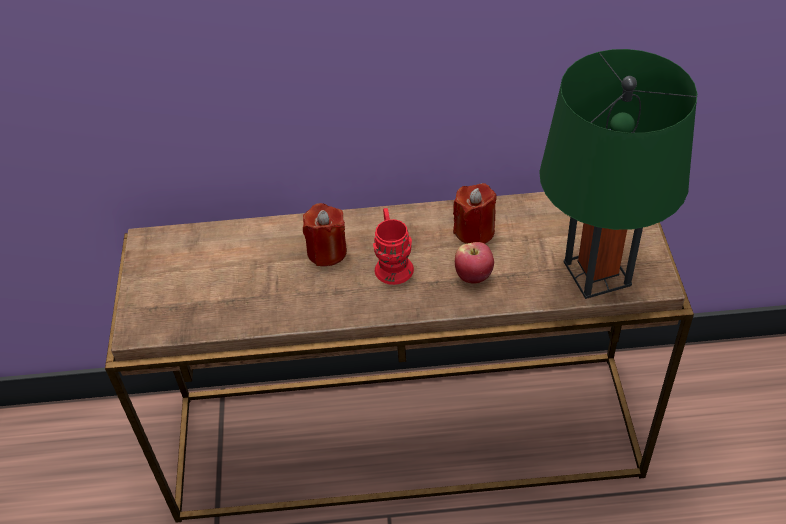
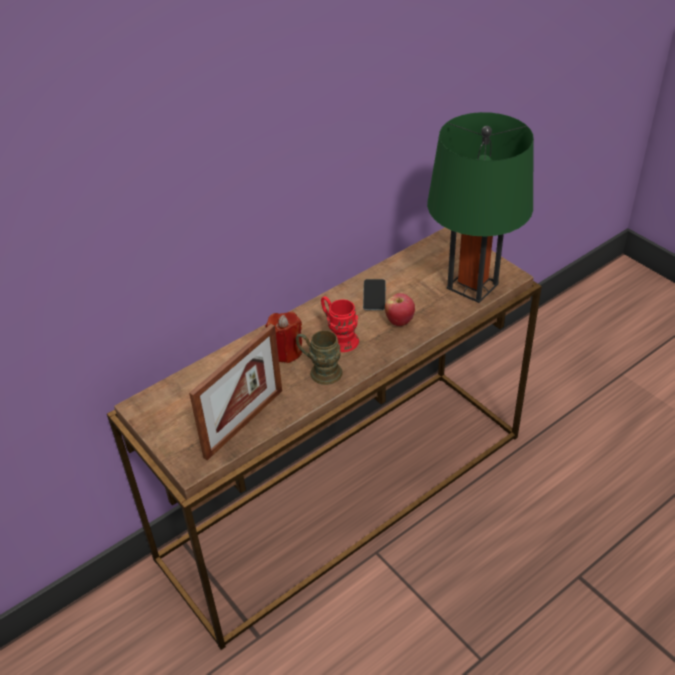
camera: 35 degrees left, 5 degrees down
(220, 310) = (244, 423): none -> picture frame
(340, 292) = (320, 371): none -> brown mug
(474, 231) = (374, 295): red candle -> phone

